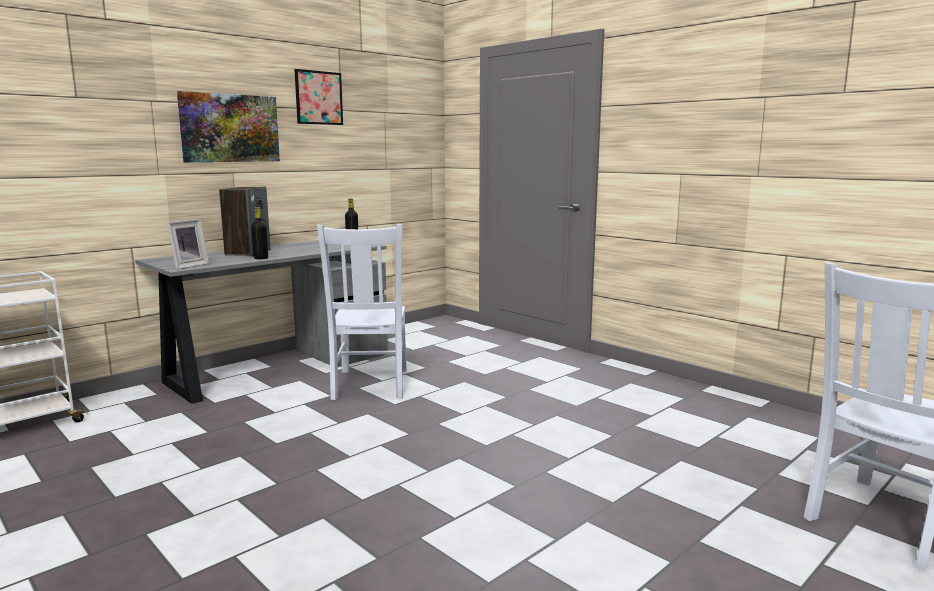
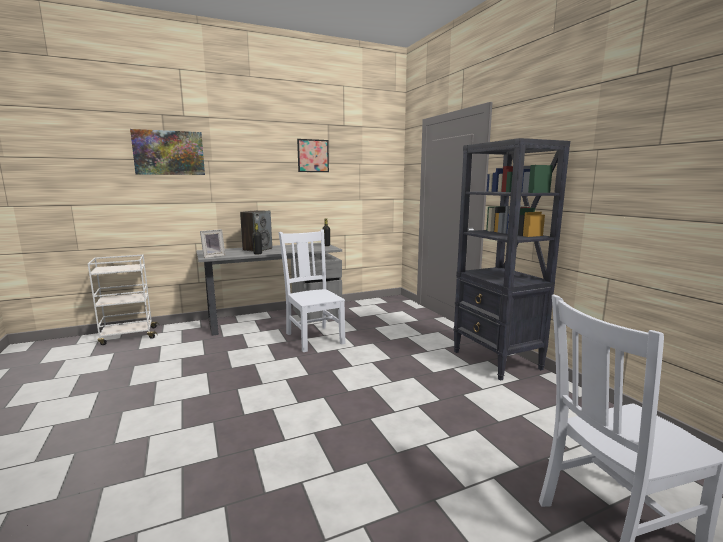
camera: 20 degrees right, 0 degrees up
(230, 128) = (254, 175): picture -> picture (169, 153)
(370, 385) = (314, 337): white chair -> white chair turned 135 degrees clockwise
(641, 381) = (497, 360): none -> black bookcase

